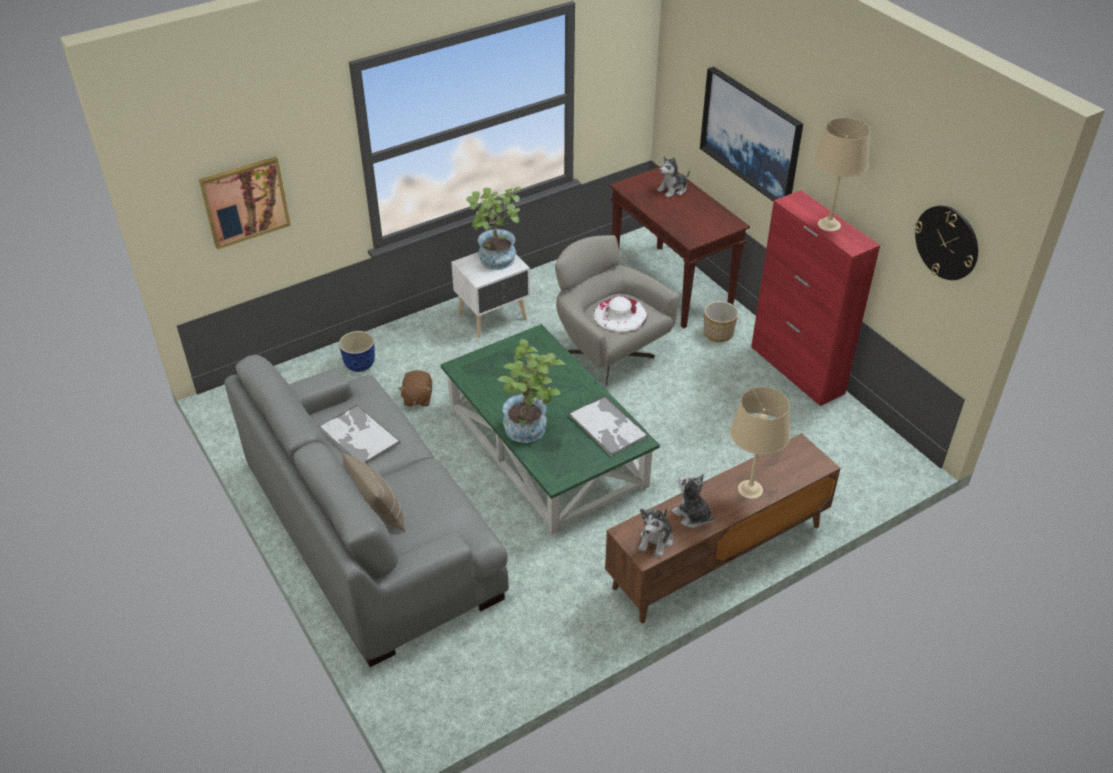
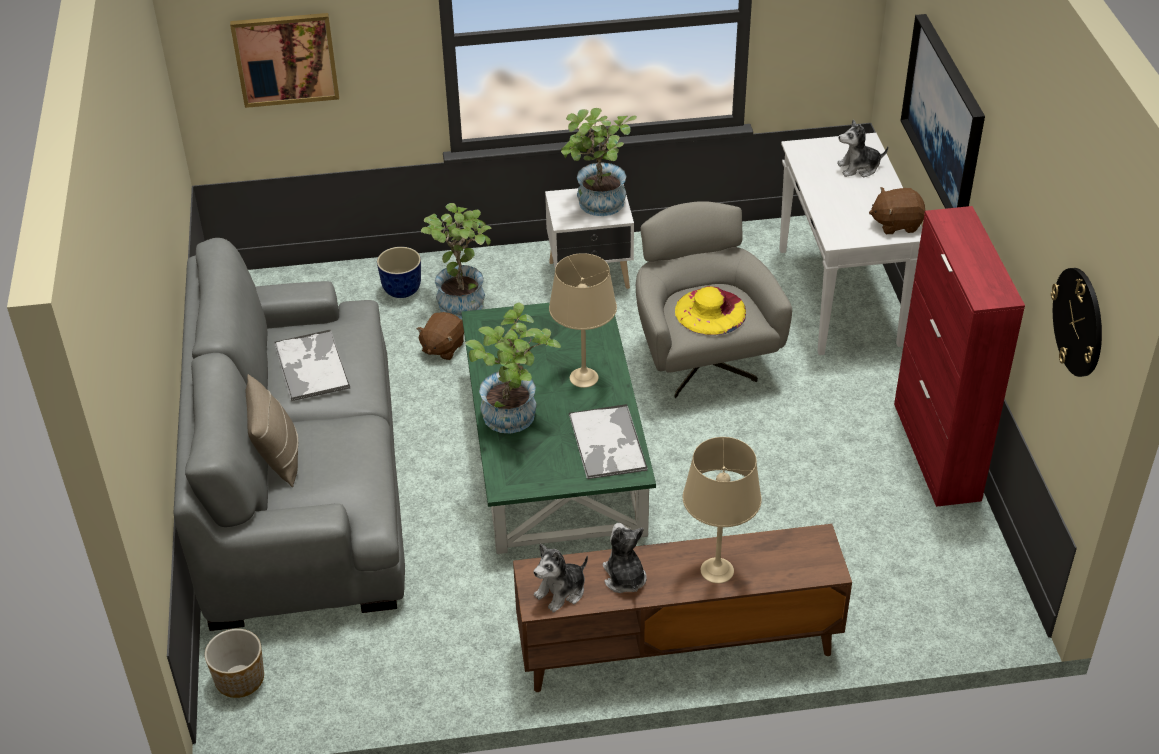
camera: 25 degrees right, 0 degrees up
(410, 359) = (462, 299): none -> potted plant
(620, 314) = (710, 311): white hat -> yellow hat
(672, 286) = (840, 298): brown console table -> white console table
(718, 333) = (861, 374): planter -> planter (239, 679)
(722, 220) = (896, 224): none -> brown plush toy
(828, 225) = (974, 261): beige table lamp -> beige table lamp (583, 378)

